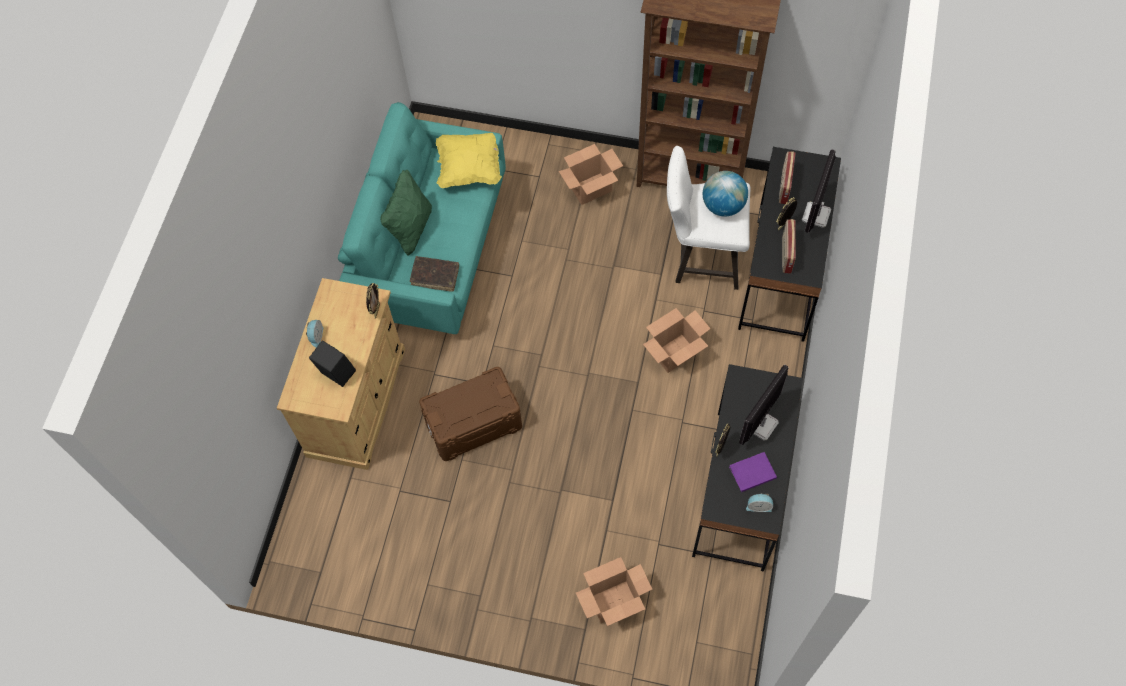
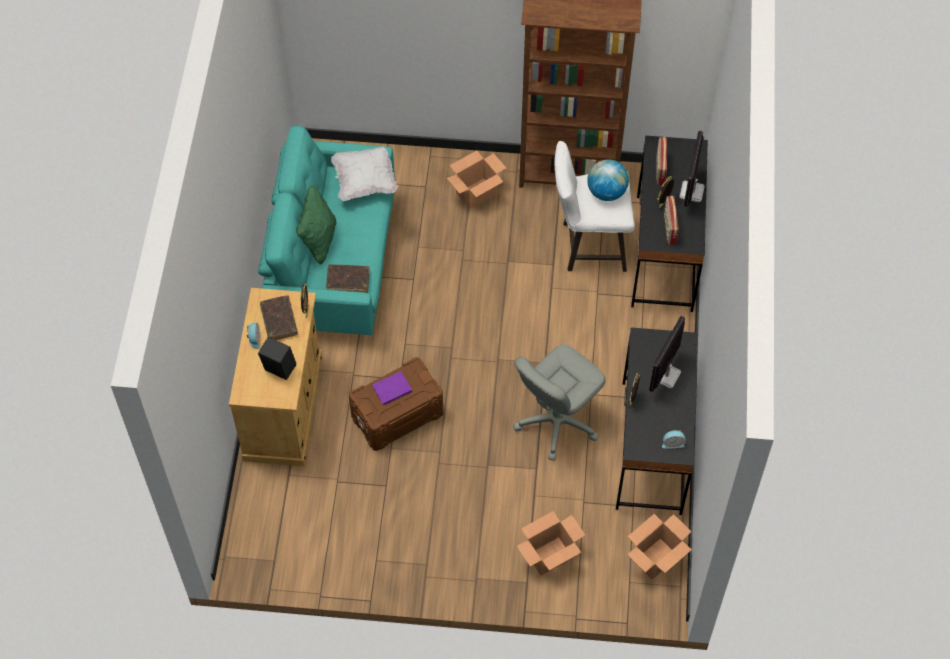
camera: 10 degrees left, 5 degrees down
(345, 319) = (279, 321): none -> brown book
(469, 168) = (365, 181): yellow pillow -> white pillow
(641, 450) = (556, 422): none -> grey office chair
(674, 354) = (575, 334): cardboard box -> cardboard box (655, 559)
(751, 472) = (662, 416): purple book -> purple book (391, 389)

